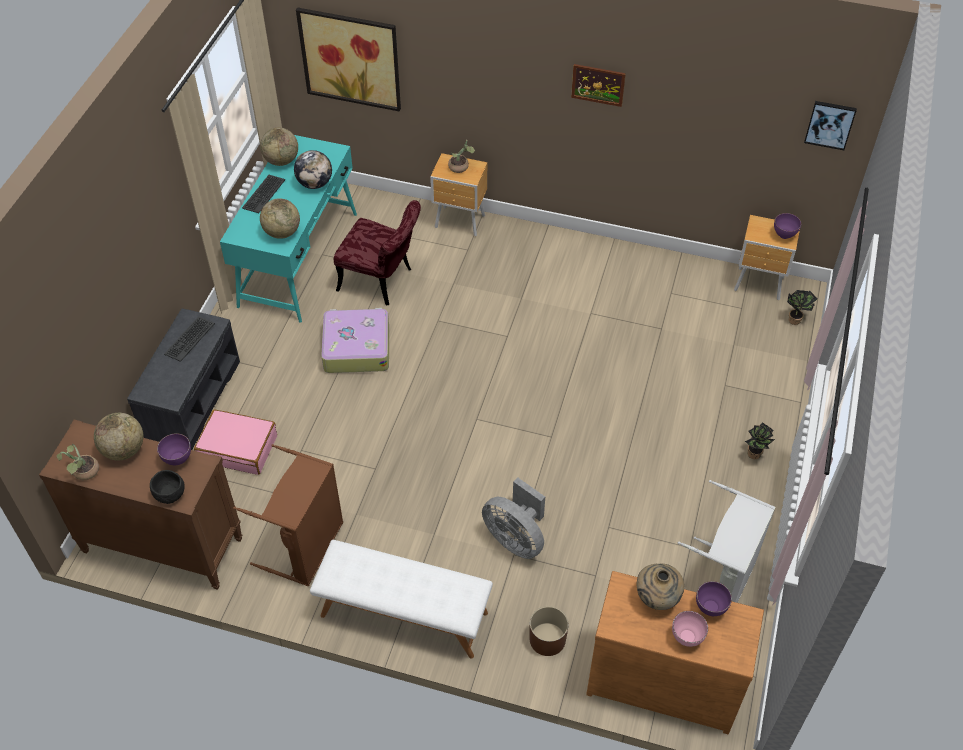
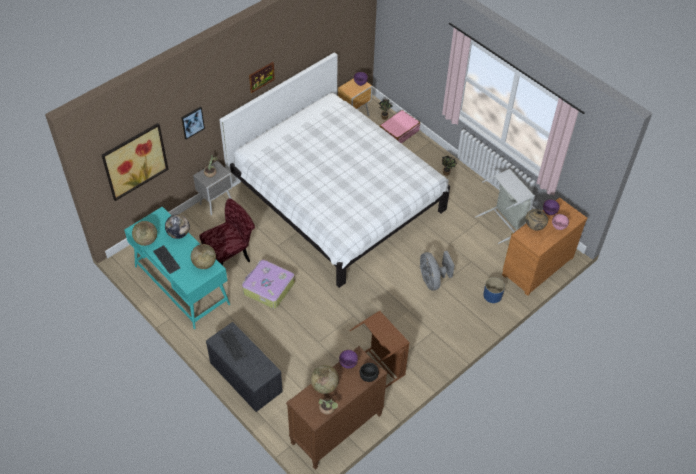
camera: 60 degrees left, 0 degrees up
(238, 448) = (296, 369): pink suitcase -> pink suitcase (398, 132)
(403, 615) = (445, 343): white bench -> none
(460, 222) = (217, 203): brown nightstand -> grey nightstand
(516, 538) = (432, 280): grey fan -> grey fan turned 90 degrees clockwise
(547, 639) = (492, 295): brown planter -> blue planter
(578, 342) = (336, 198): none -> white bed
(830, 124) = (359, 20): picture -> picture (192, 122)

